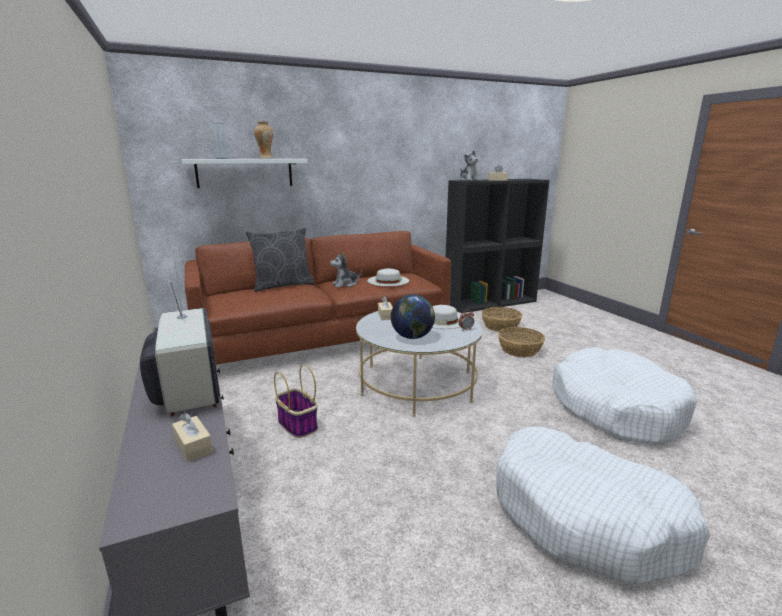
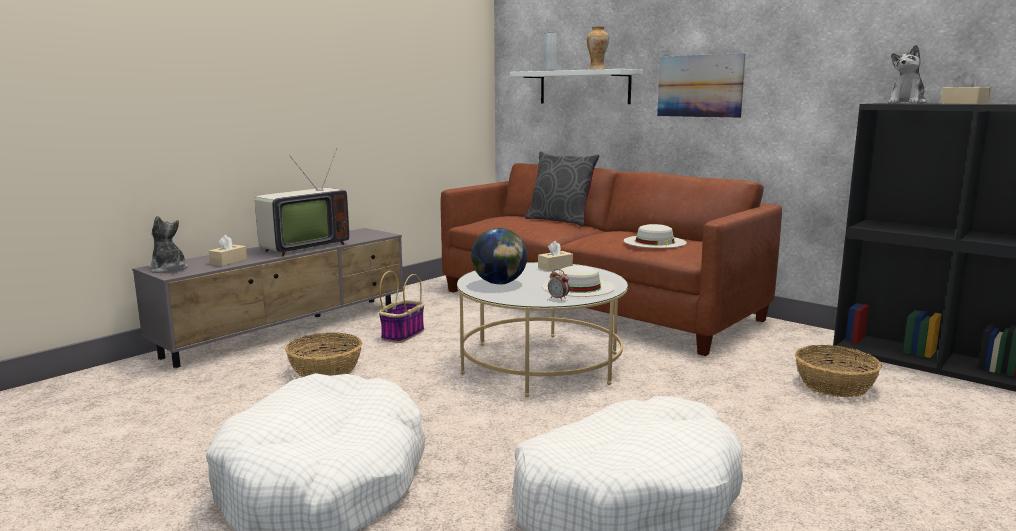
camera: 65 degrees right, 5 degrees down
(345, 284) = (608, 234): plush toy -> plush toy (168, 269)
(346, 171) = (699, 86): none -> picture
(520, 350) = (752, 409): basket -> basket (326, 370)

